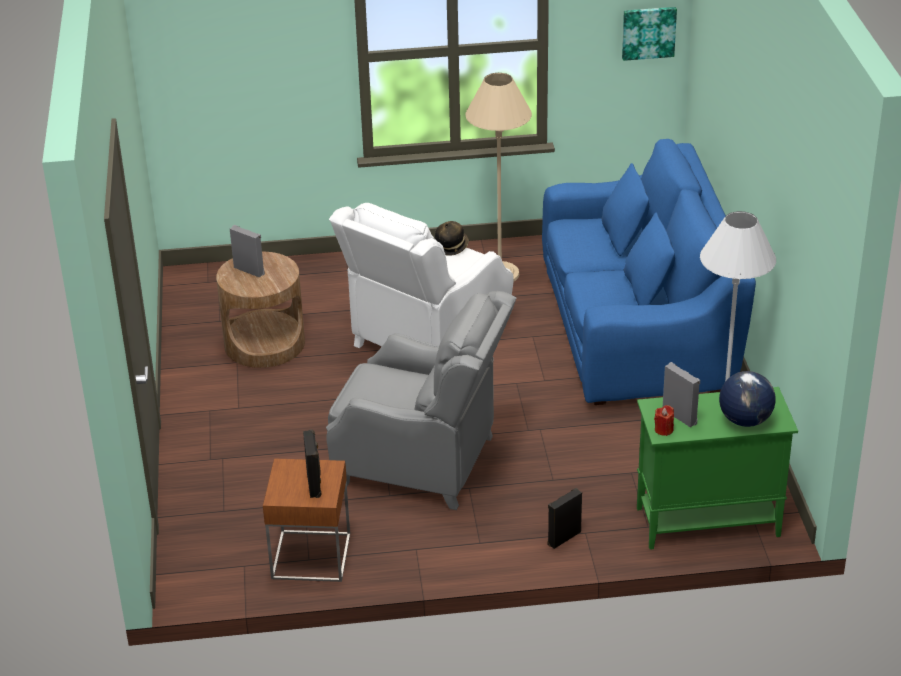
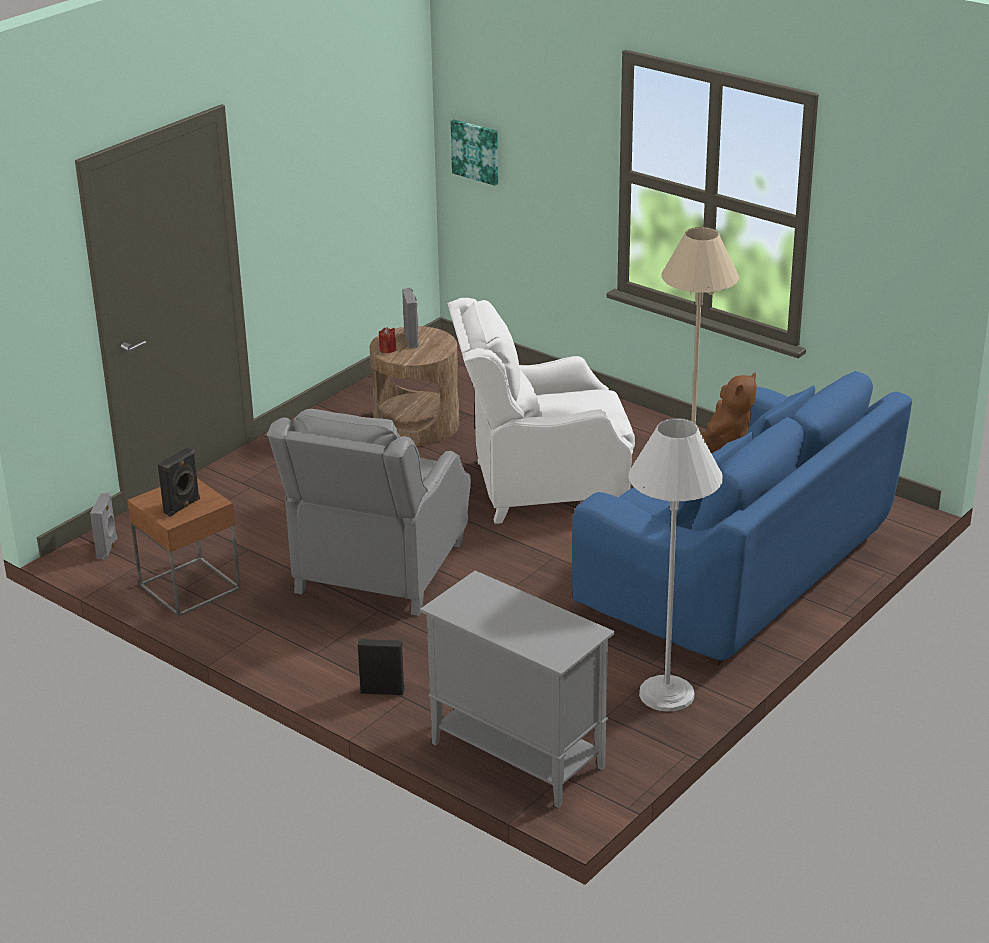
camera: 45 degrees right, 5 degrees down
(422, 462) = (378, 571): grey armchair -> grey armchair turned 45 degrees clockwise
(451, 246) = (604, 400): hat -> none
(576, 236) = (725, 443): none -> brown plush toy
(648, 32) = (917, 250): picture -> picture (476, 151)
(663, 430) = (449, 604): red candle -> red candle (387, 349)
(680, 416) = (484, 602): grey speaker -> grey speaker (108, 548)
(706, 522) = (516, 755): green cabinet -> grey cabinet
(745, 420) = (530, 638): globe -> none

